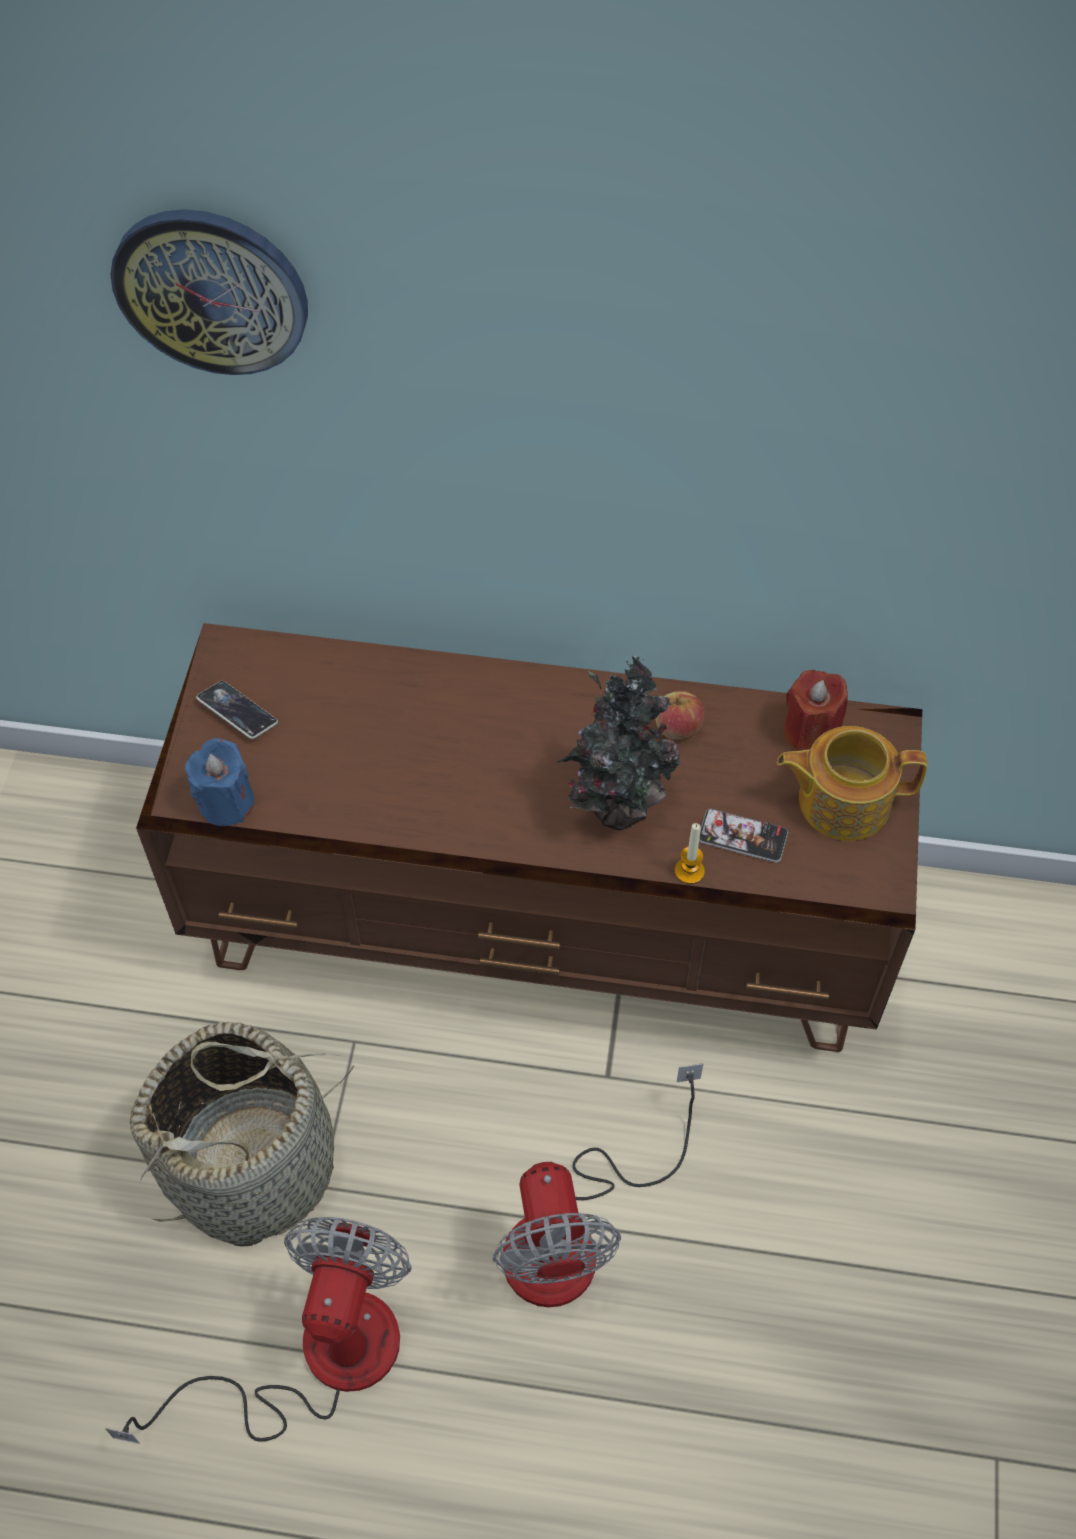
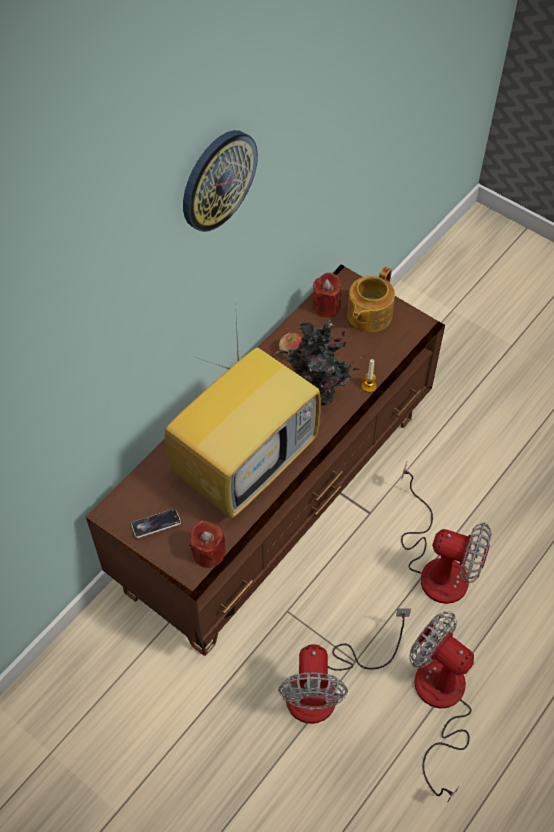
camera: 60 degrees left, 0 degrees up
(211, 290) = (67, 329): wall clock -> wall clock (218, 180)
(226, 802) = (208, 553): blue candle -> red candle
(255, 1165) = (327, 686): basket -> fan
(422, 769) = (246, 461): none -> television
(742, 836) = (363, 358): phone -> none

